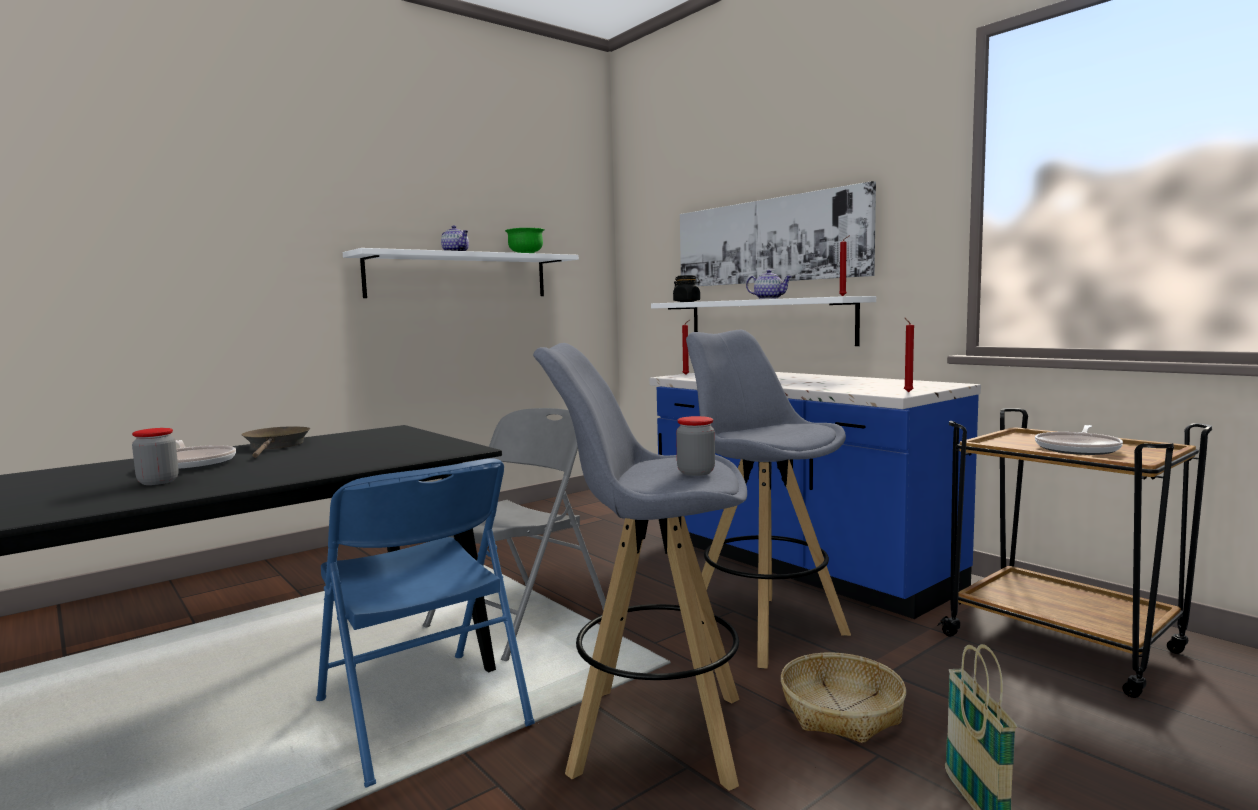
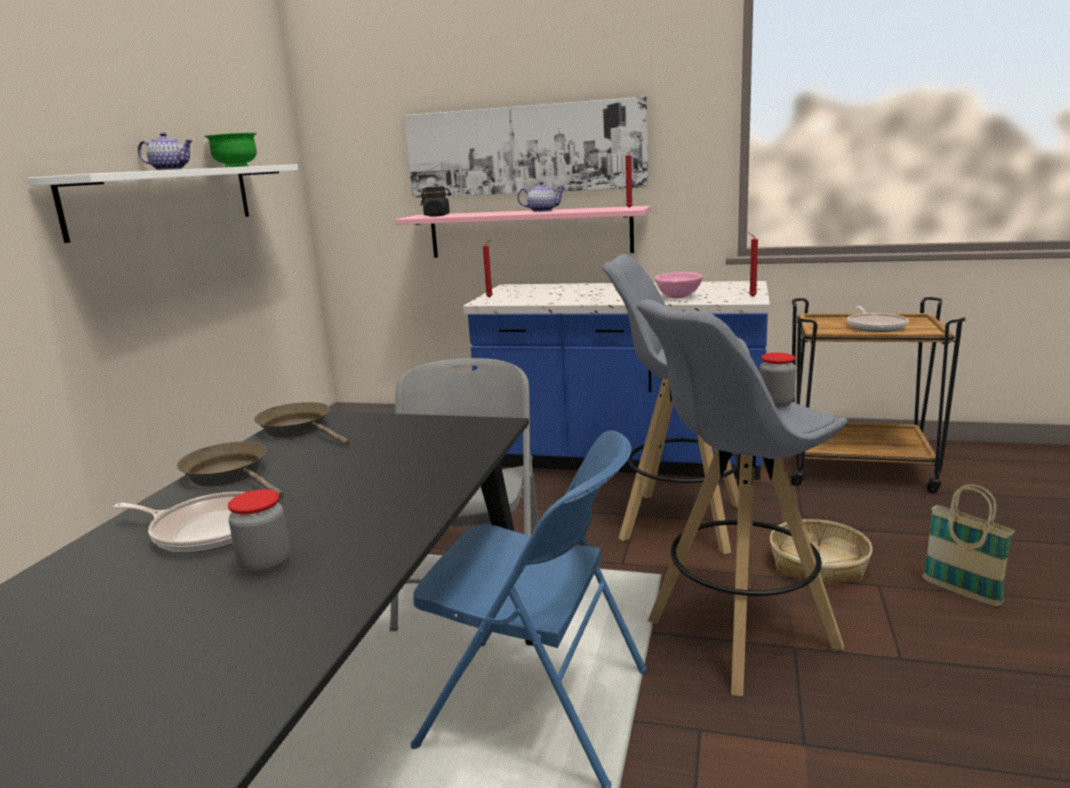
camera: 35 degrees left, 10 degrees up
(372, 433) = (299, 429): none -> brown frying pan
(768, 321) = (529, 233): white shelf -> pink shelf
(835, 387) = (679, 297): none -> pink bowl

